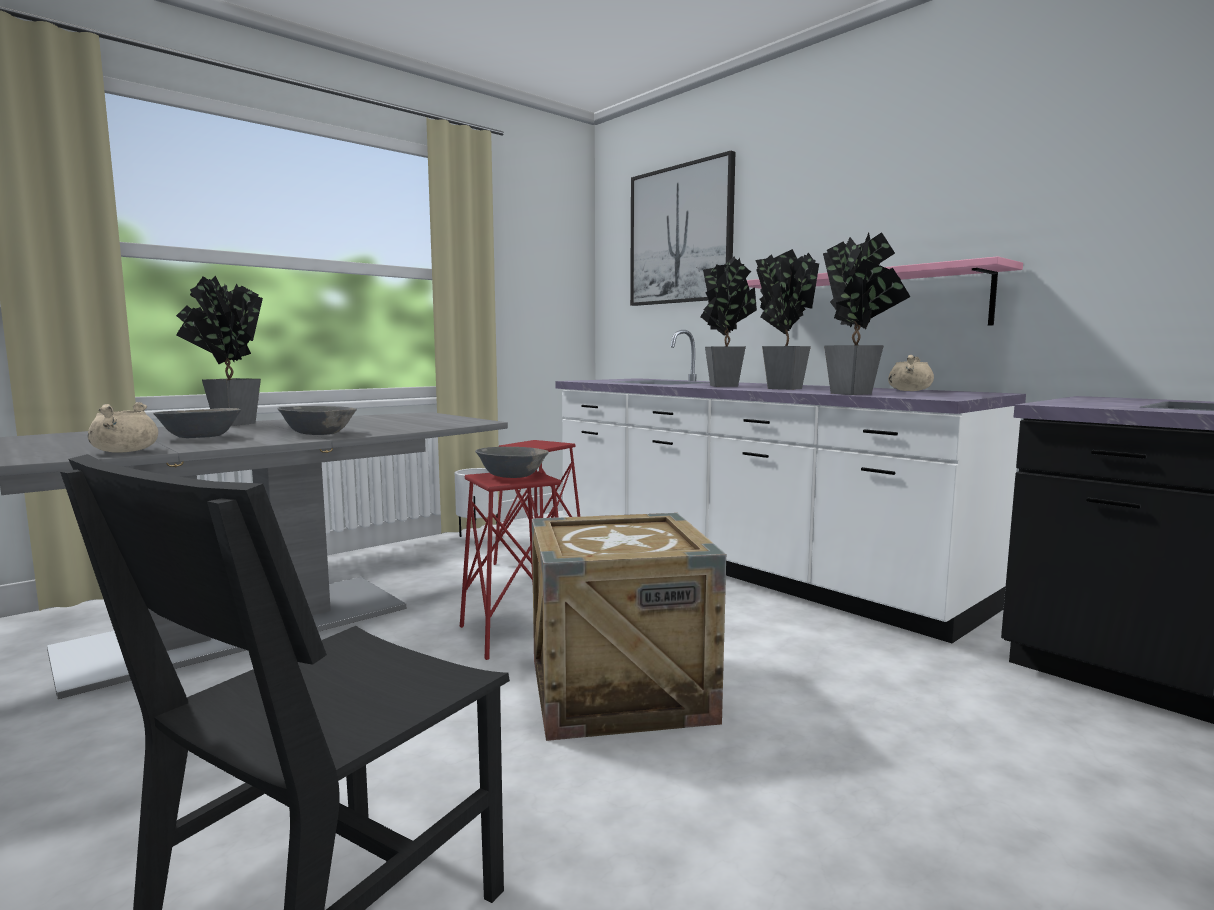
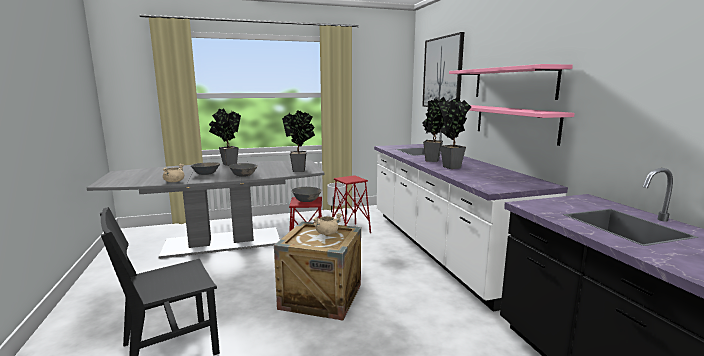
camera: 25 degrees right, 5 degrees up
(858, 393) = (467, 178): potted plant -> potted plant (301, 170)
(869, 230) = (513, 83): none -> pink shelf
(909, 391) = (509, 176): beige cooking pot -> beige cooking pot (327, 233)

